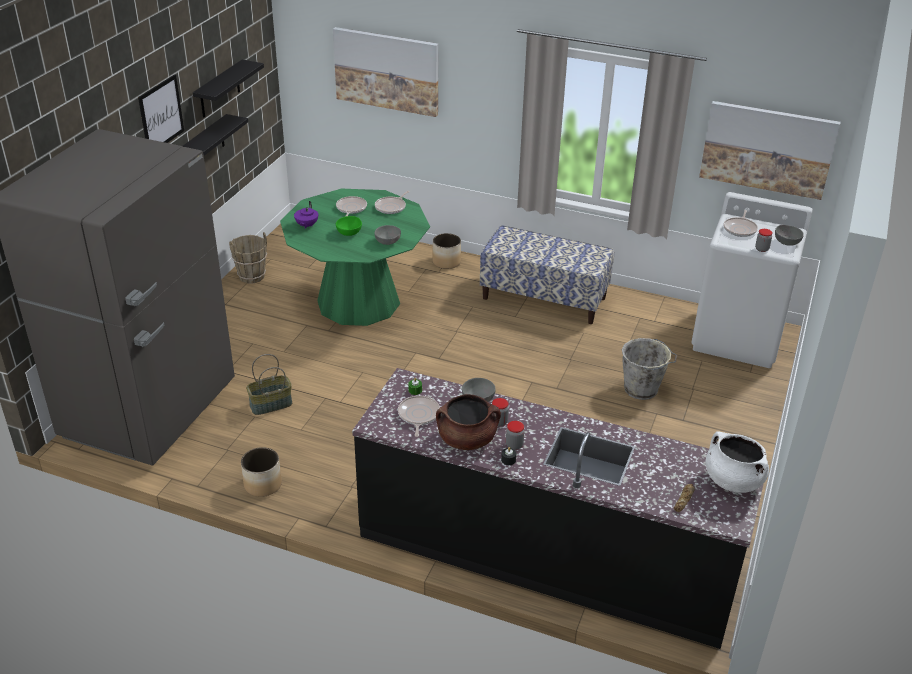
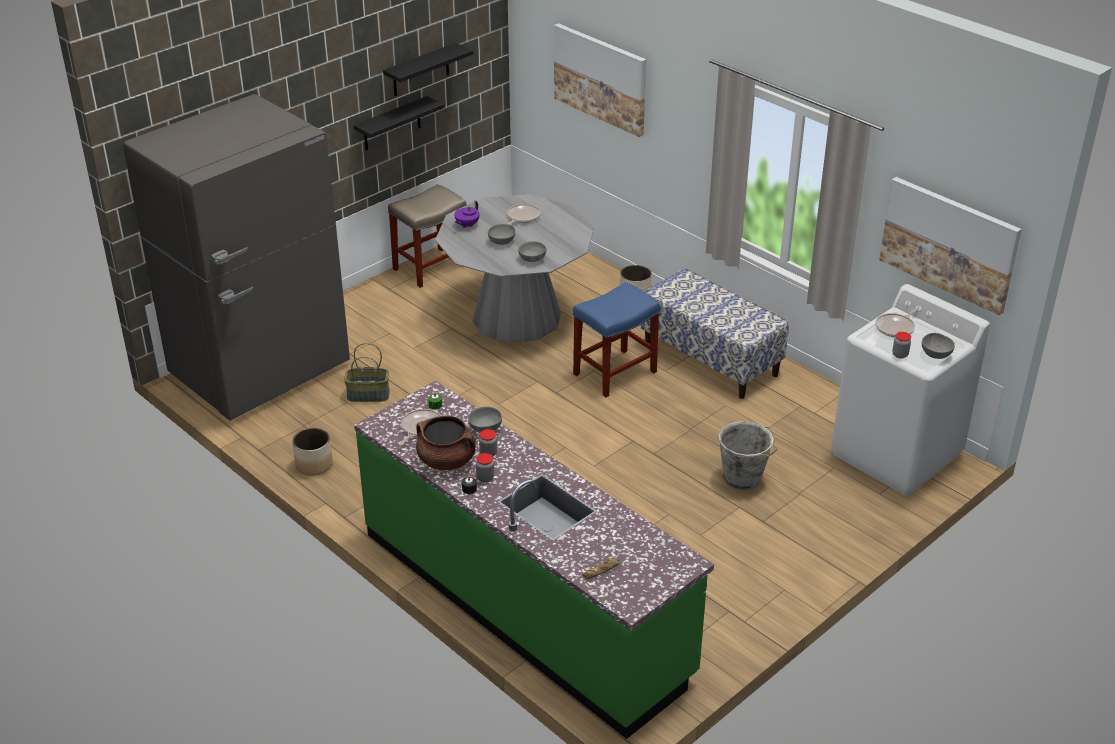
camera: 25 degrees right, 0 degrees up
(161, 114) = (338, 87): picture -> none
(251, 276) = (431, 267): brown bucket -> beige stool
(350, 233) = (502, 242): green bowl -> grey bowl
(358, 302) = (516, 317): green dining table -> grey dining table
(391, 207) = (563, 224): frying pan -> none
(475, 329) = (614, 373): none -> blue stool
(546, 553) = (525, 603): black counter -> green counter
(732, 480) = (664, 568): white cooking pot -> none

